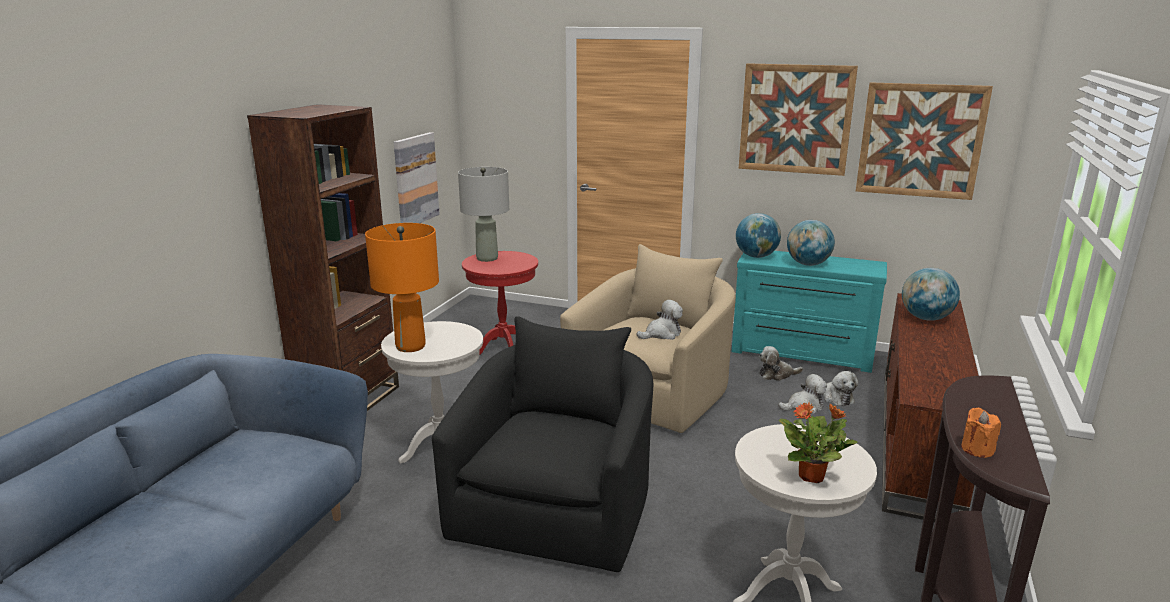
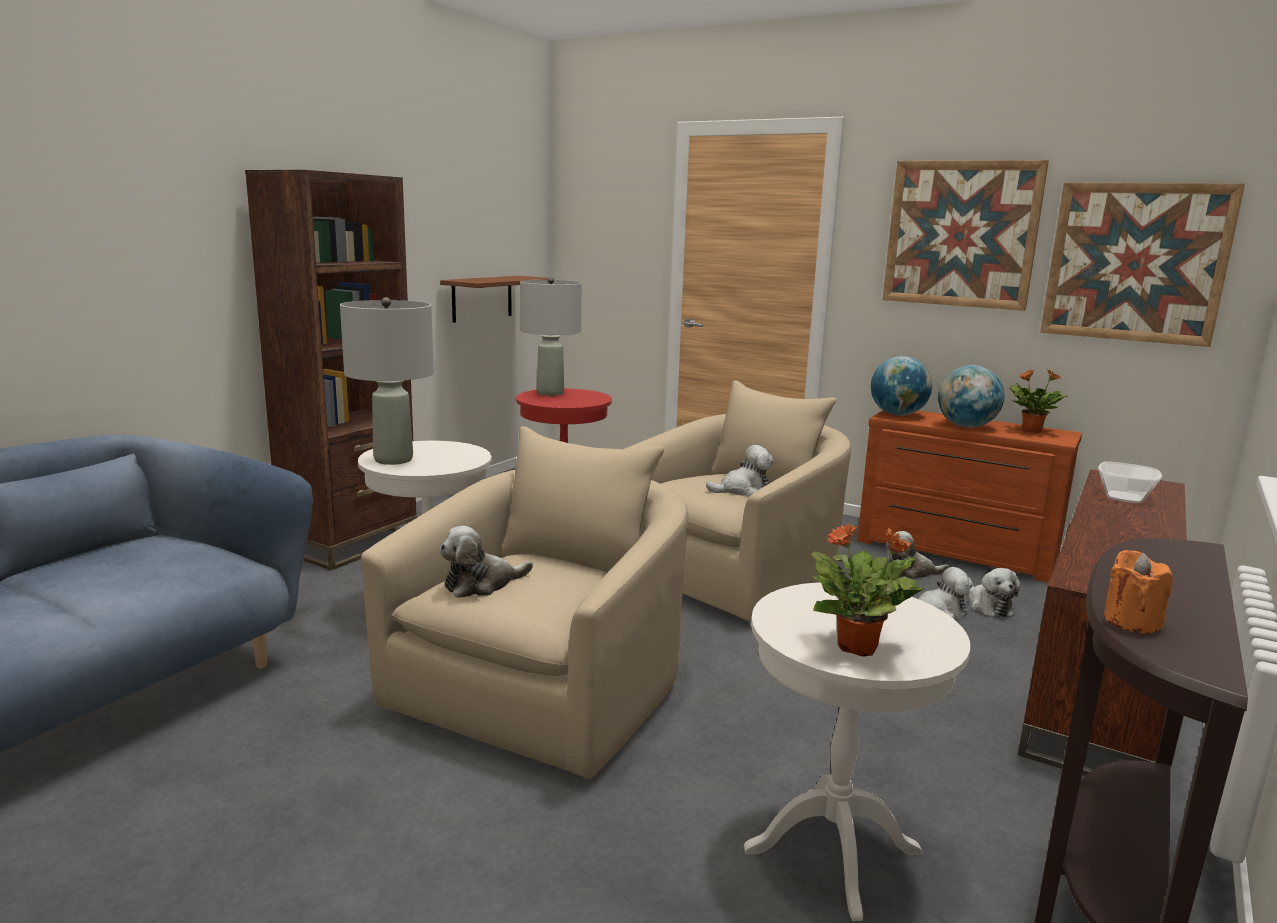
camera: 10 degrees right, 5 degrees down
(411, 346) = (394, 459): orange table lamp -> grey table lamp
(415, 179) = (482, 298): picture -> brown shelf
(519, 445) = (482, 584): none -> plush toy
(558, 507) = (547, 689): black armchair -> beige armchair
(801, 353) = (954, 552): turquoise dresser -> brown dresser
(852, 264) = (1030, 430): none -> potted plant
(925, 318) = (1123, 497): globe -> bowl

